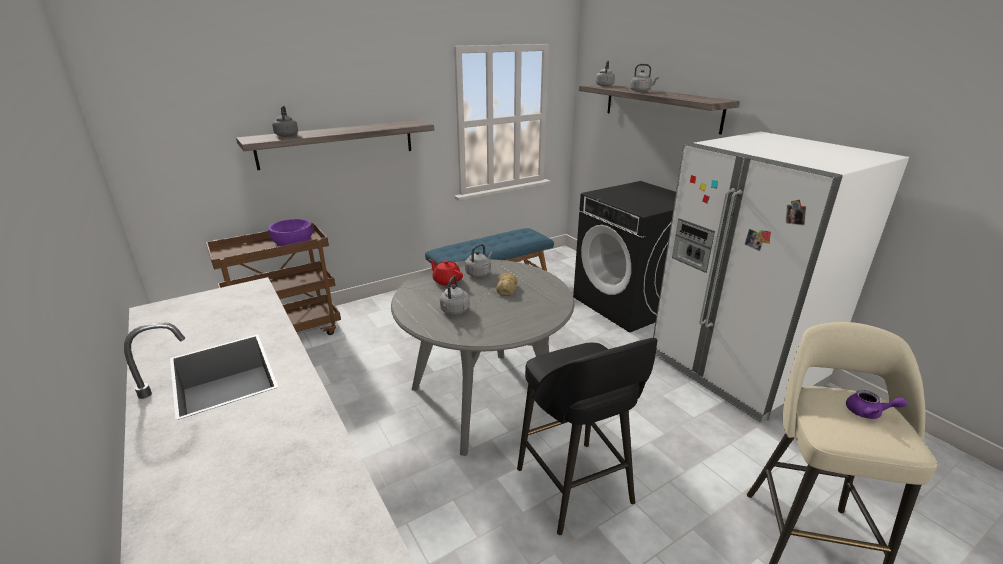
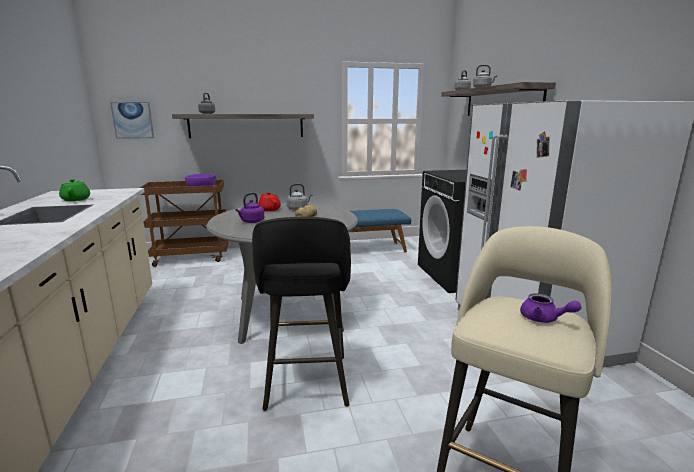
camera: 20 degrees right, 10 degrees down
(167, 153) = (133, 120): none -> picture
(211, 326) = (76, 199): none -> green teapot
(454, 311) = (251, 222): grey kettle -> purple kettle

